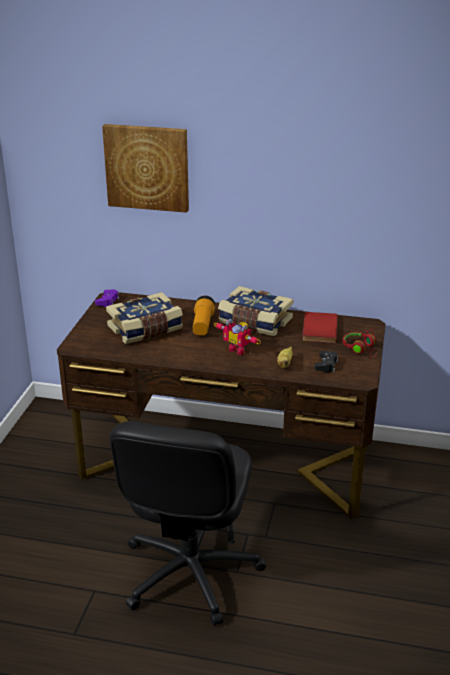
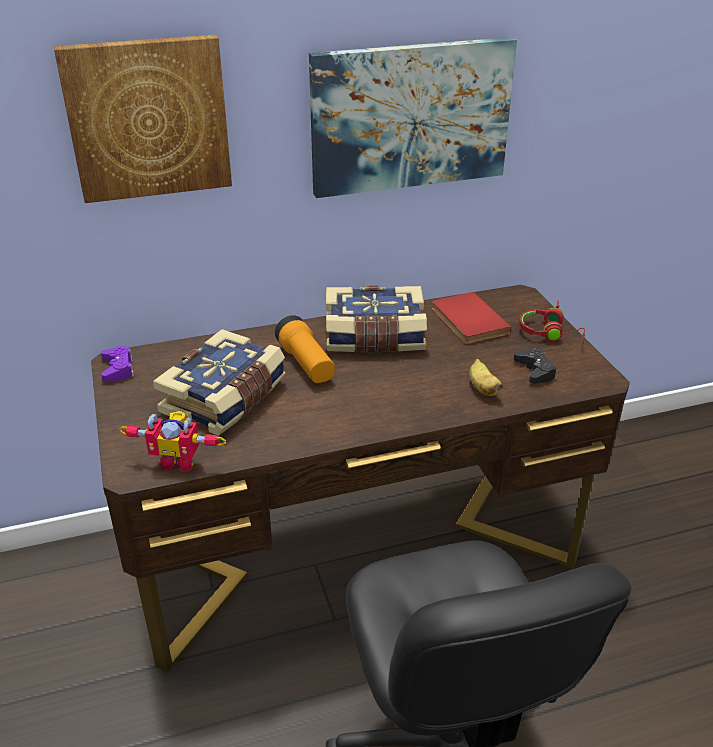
camera: 30 degrees left, 5 degrees up
(238, 349) = (397, 386): toy robot -> toy robot (178, 461)
(301, 192) = (410, 116): none -> picture

